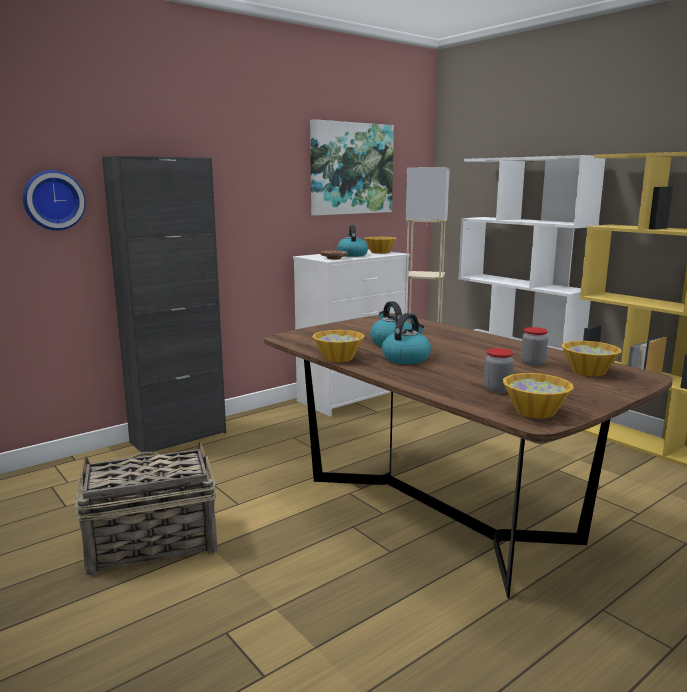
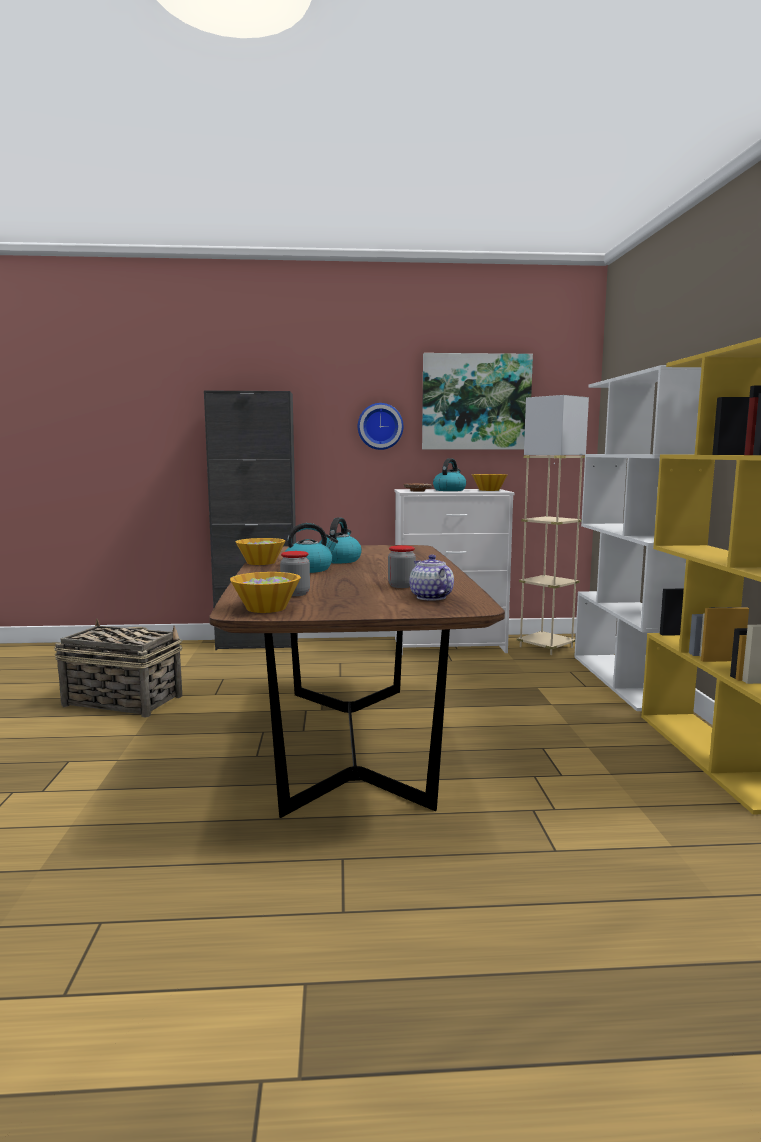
camera: 35 degrees right, 5 degrees down
(53, 200) = (171, 428): wall clock -> wall clock (380, 426)
(588, 371) = (430, 597): bowl -> teapot

